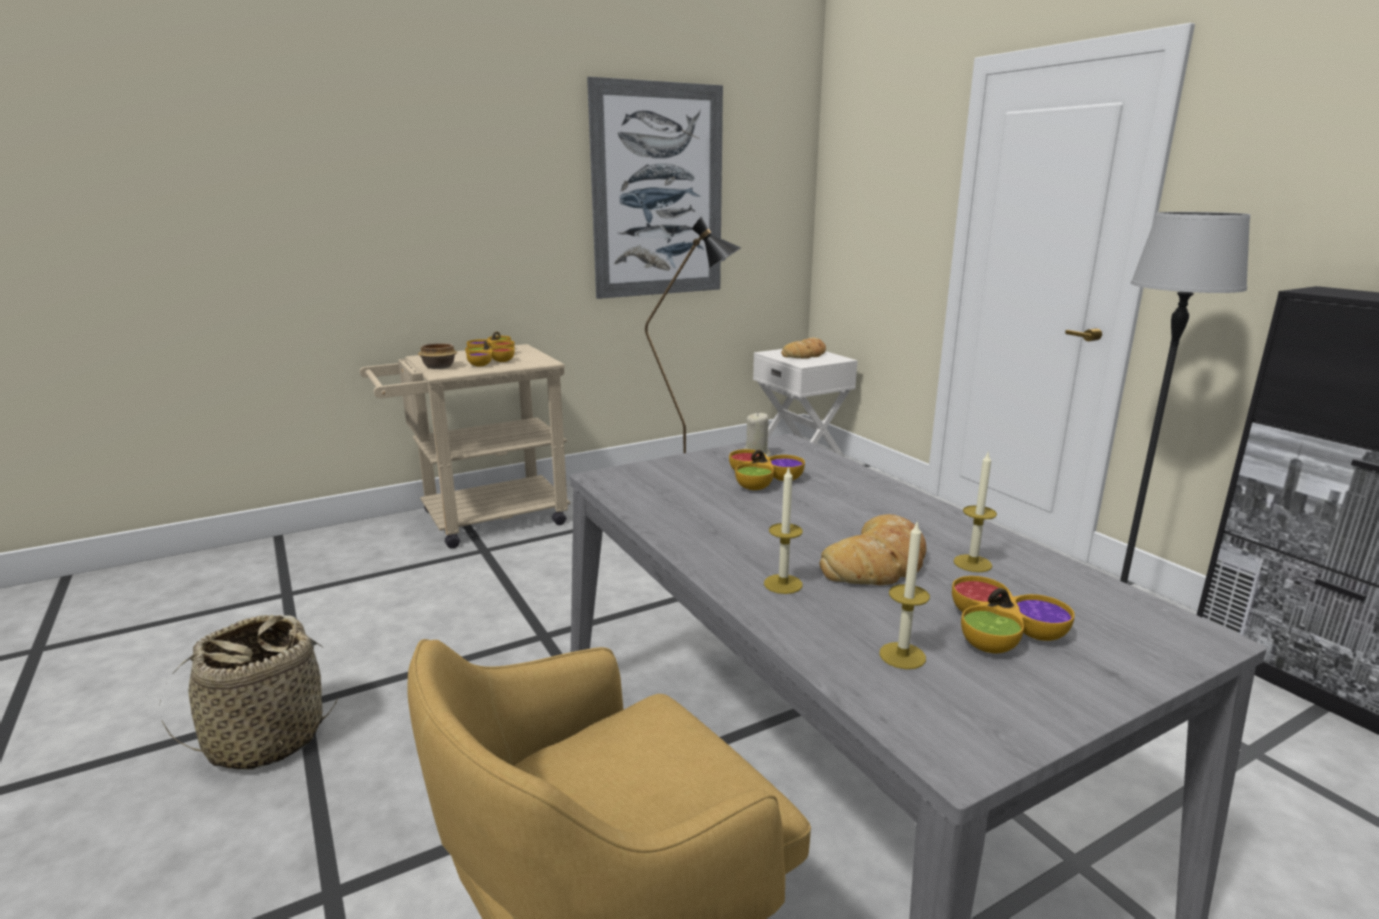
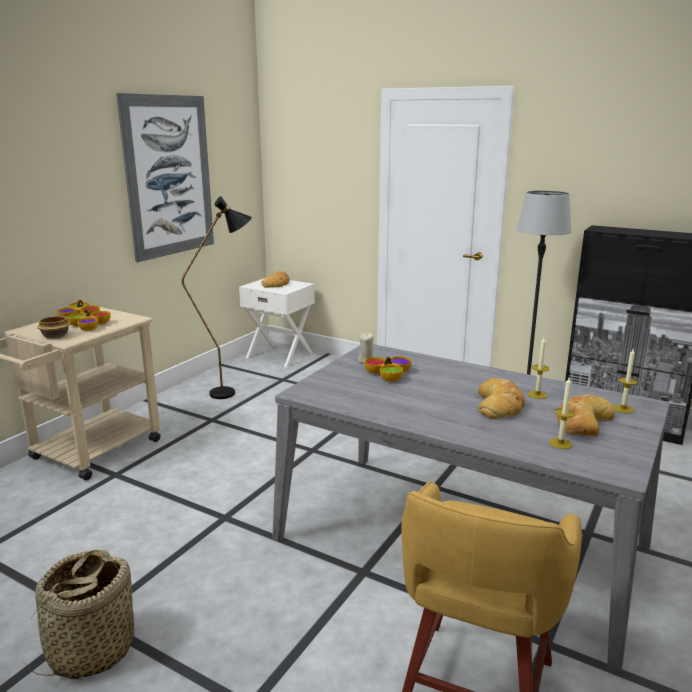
camera: 30 degrees left, 0 degrees up
(783, 584) = (474, 426): candle -> candle (623, 409)
(1001, 631) = (582, 422): bowl -> bread

